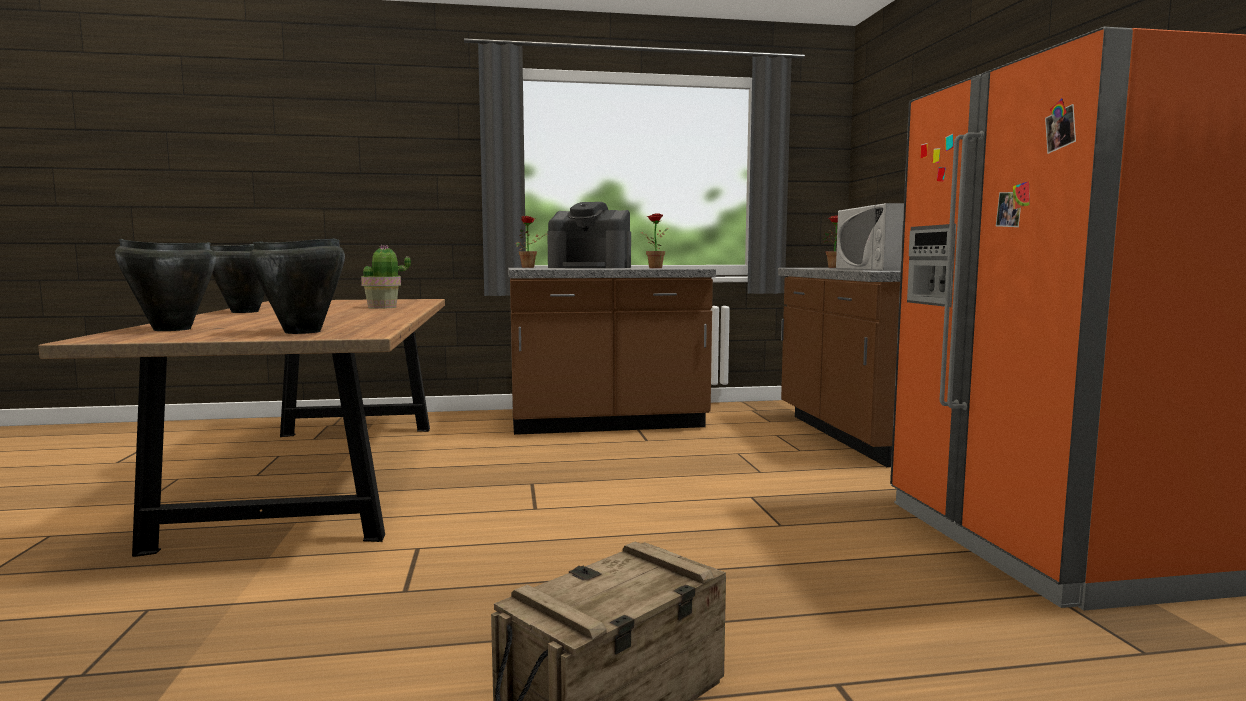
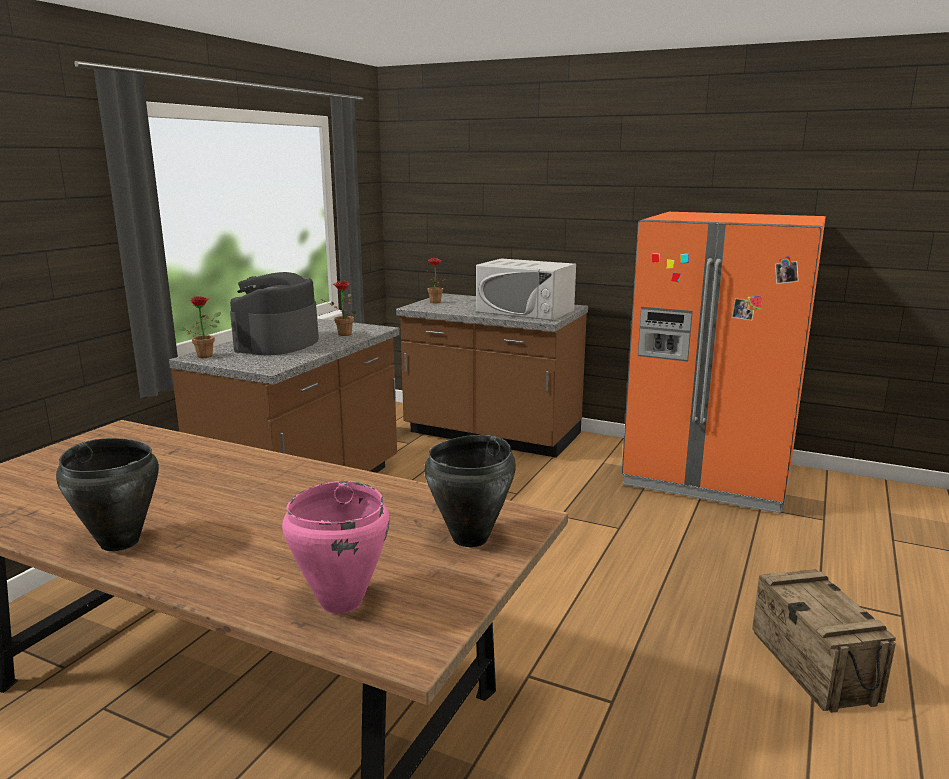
camera: 55 degrees left, 10 degrees up
(171, 329) = (340, 602): black cooking pot -> pink cooking pot
(383, 307) = (207, 465): potted plant -> none
(590, 267) = (277, 344): coffee machine -> coffee machine turned 150 degrees clockwise

